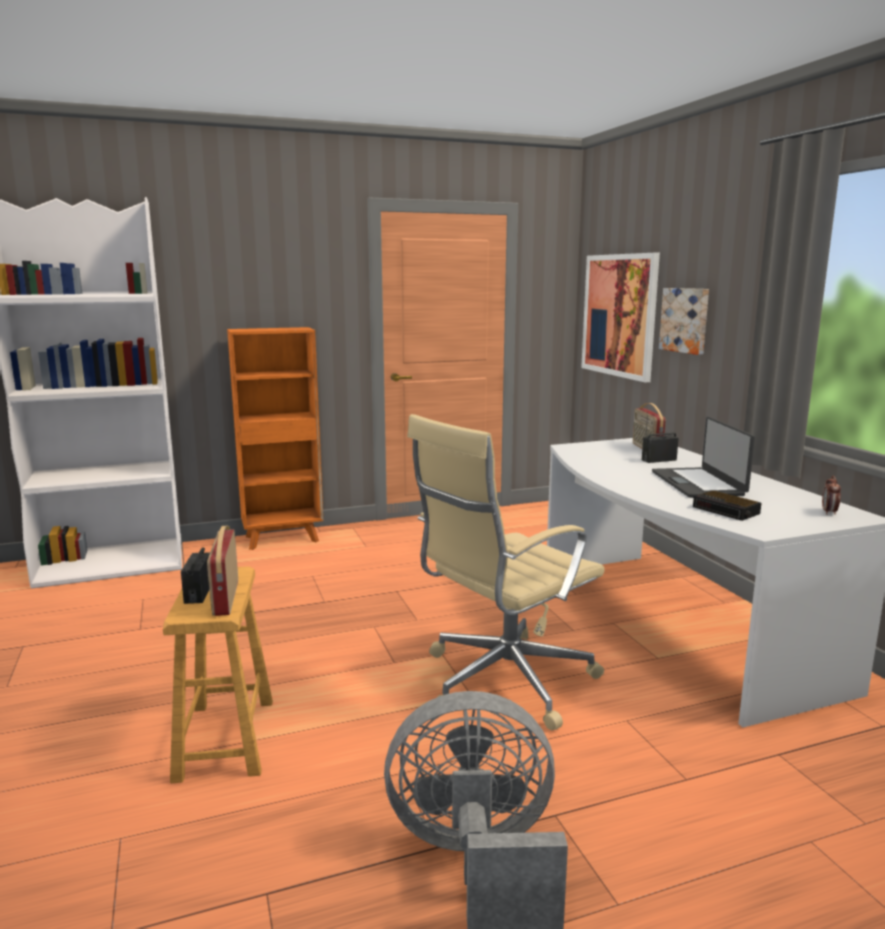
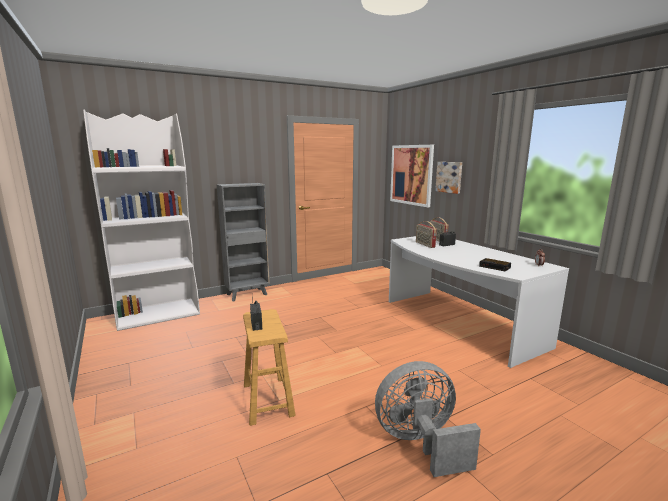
camera: 10 degrees left, 0 degrees up
(225, 598) = (272, 326): radio -> radio (424, 244)
(283, 539) = (248, 294): orange bookcase -> grey bookcase
(503, 681) = (393, 357): beige office chair -> none
(698, 483) = (473, 255): laptop -> none

